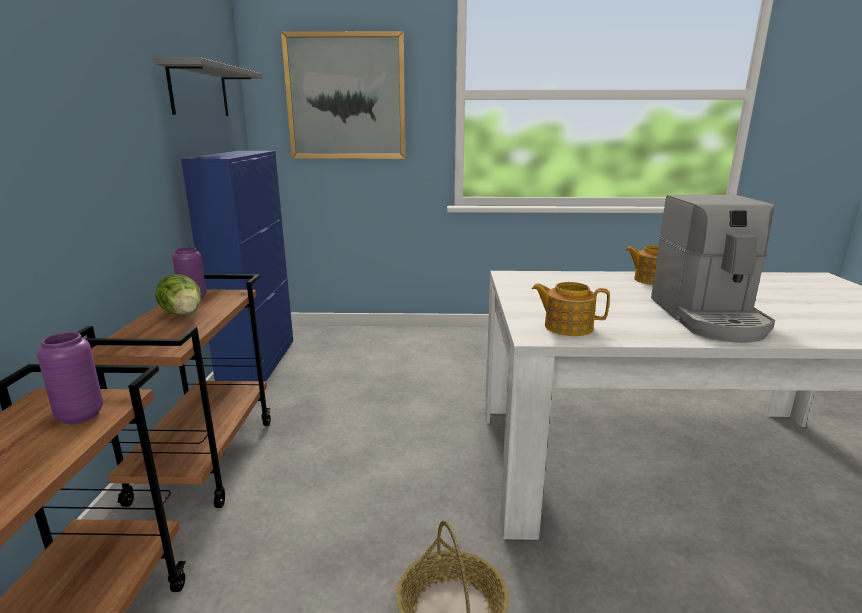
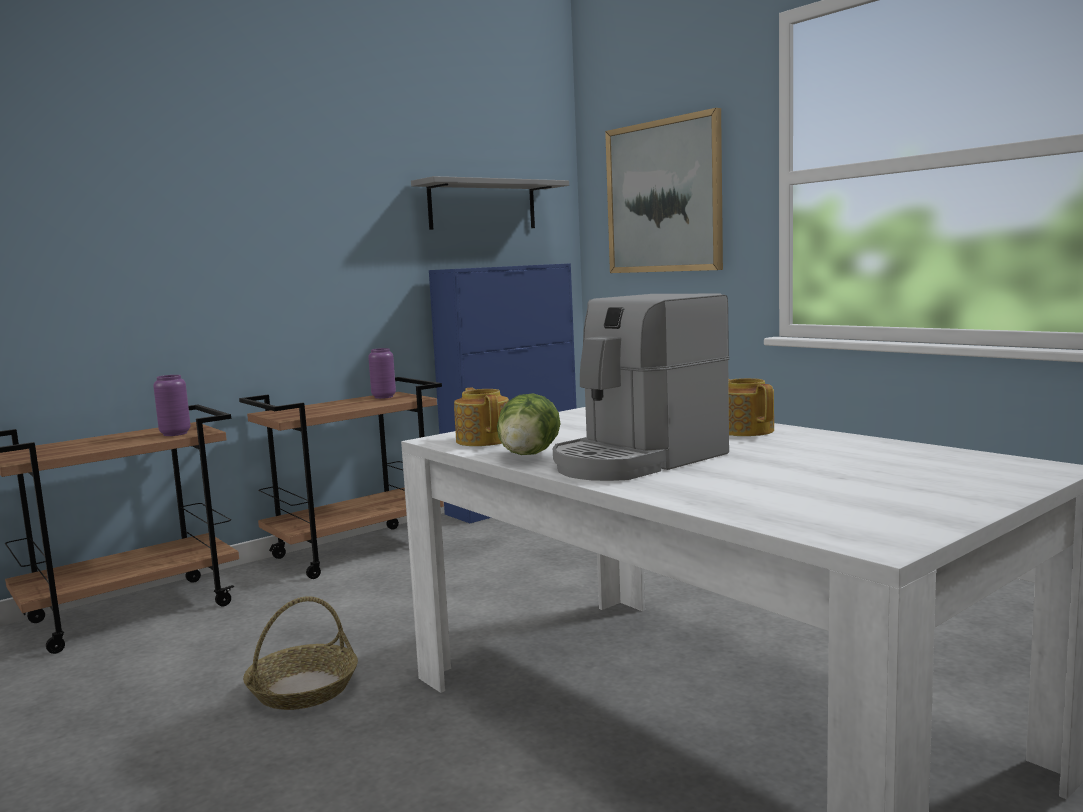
camera: 50 degrees right, 10 degrees down
(184, 315) = (349, 404): lettuce -> lettuce (527, 456)

